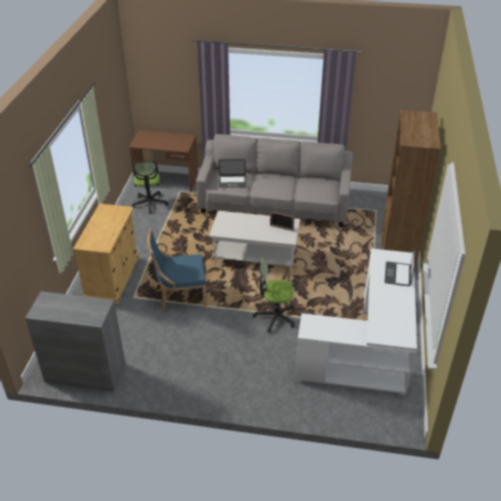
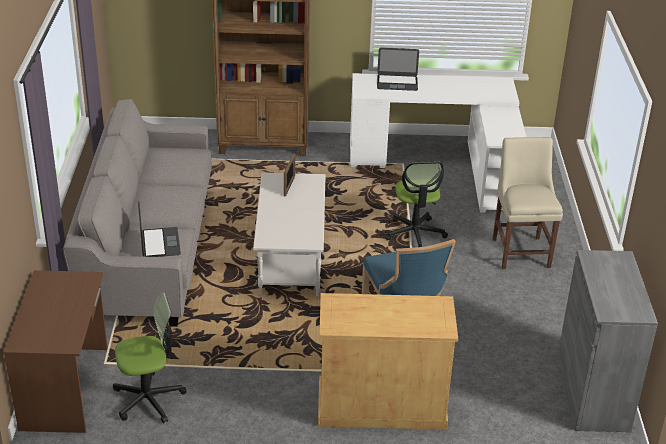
camera: 100 degrees left, 5 degrees down
(245, 371) = (520, 251): none -> beige chair

